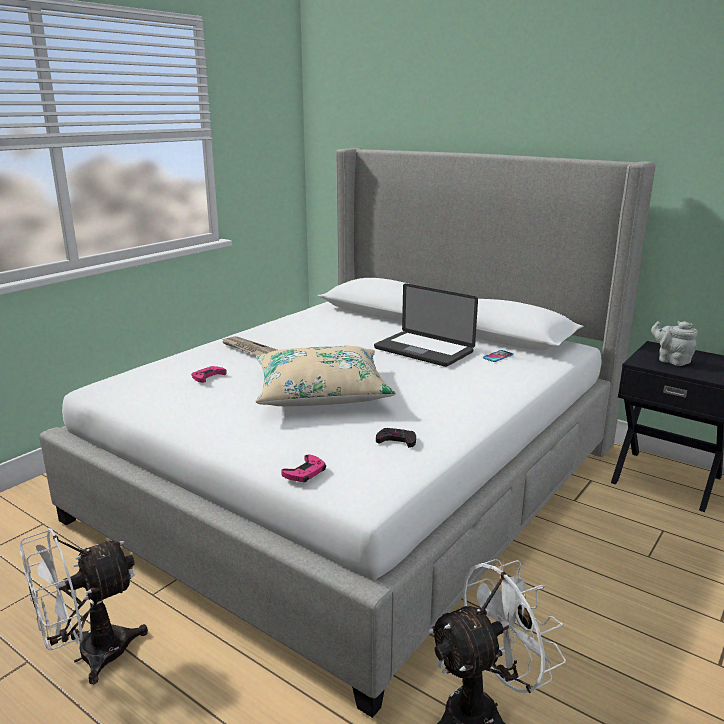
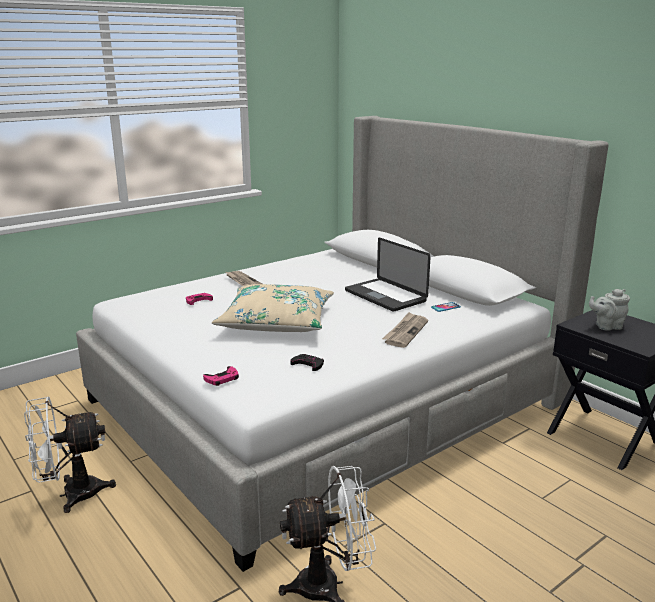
camera: 15 degrees right, 0 degrees up
(477, 388) = (405, 332): none -> newspaper
(671, 360) = (606, 326): grey teapot -> grey teapot turned 75 degrees counterclockwise

